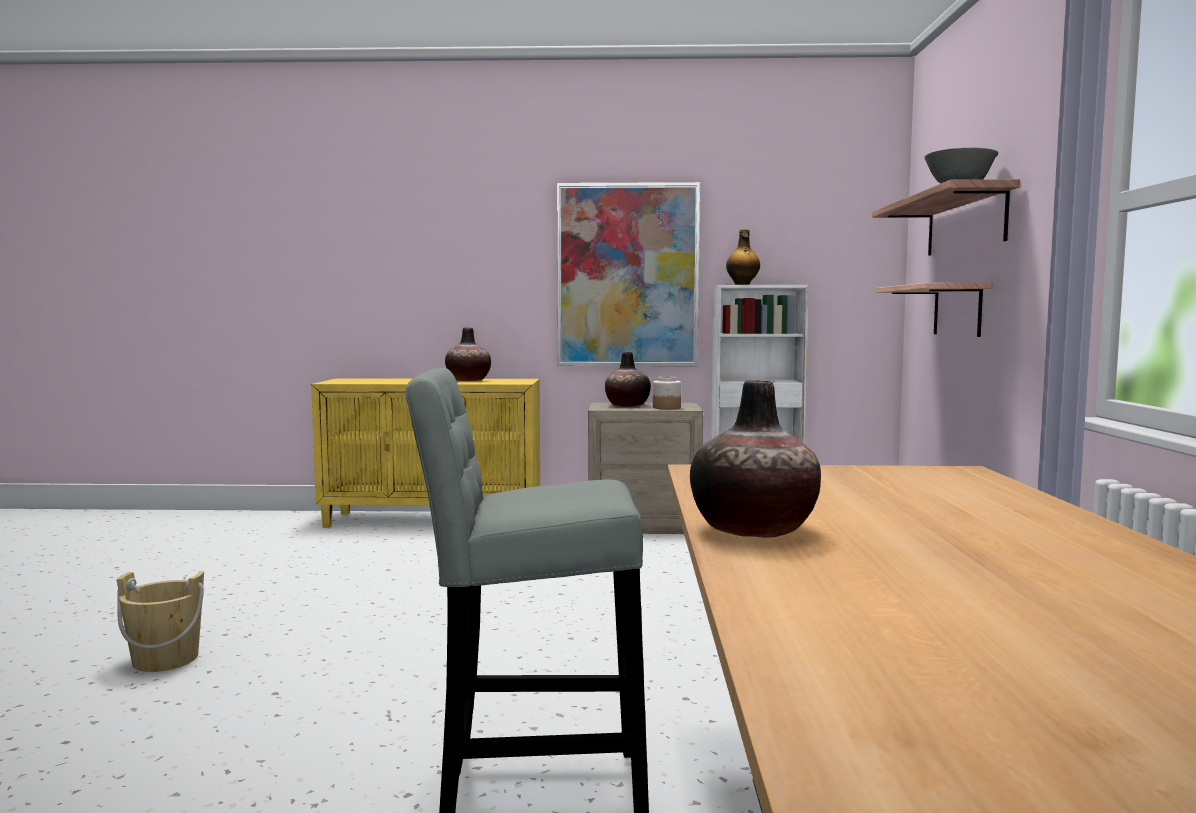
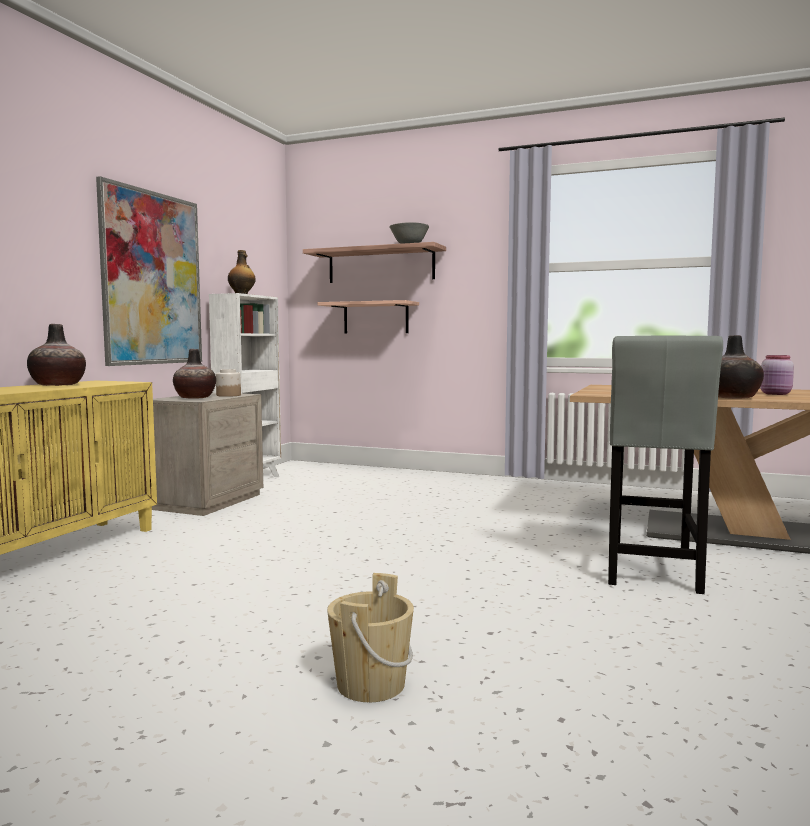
camera: 70 degrees left, 0 degrees up
(958, 564) = (776, 394): none -> pink jar

